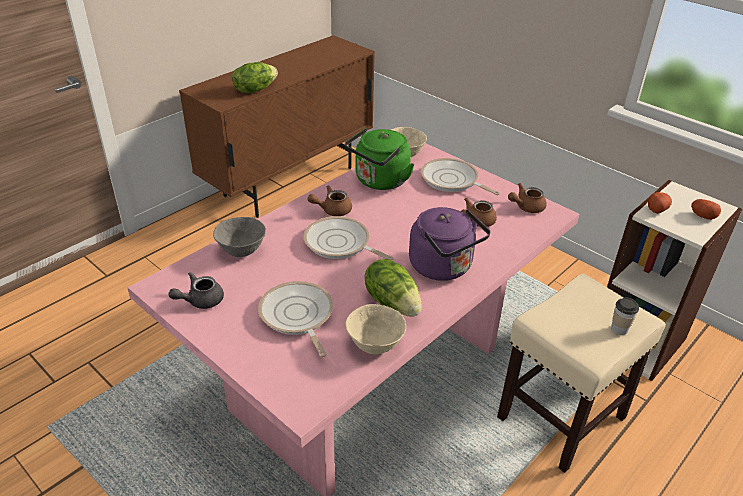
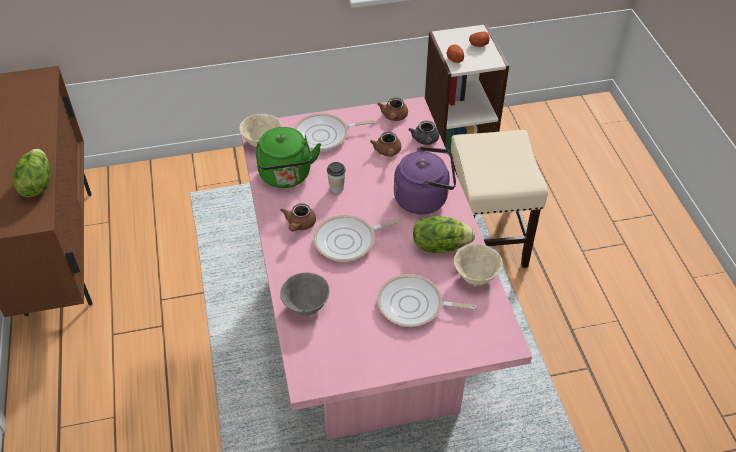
camera: 55 degrees left, 10 degrees up
(200, 300) = (349, 358): grey teapot -> grey teapot (425, 141)
(619, 329) = (516, 153): cup -> cup (336, 188)

